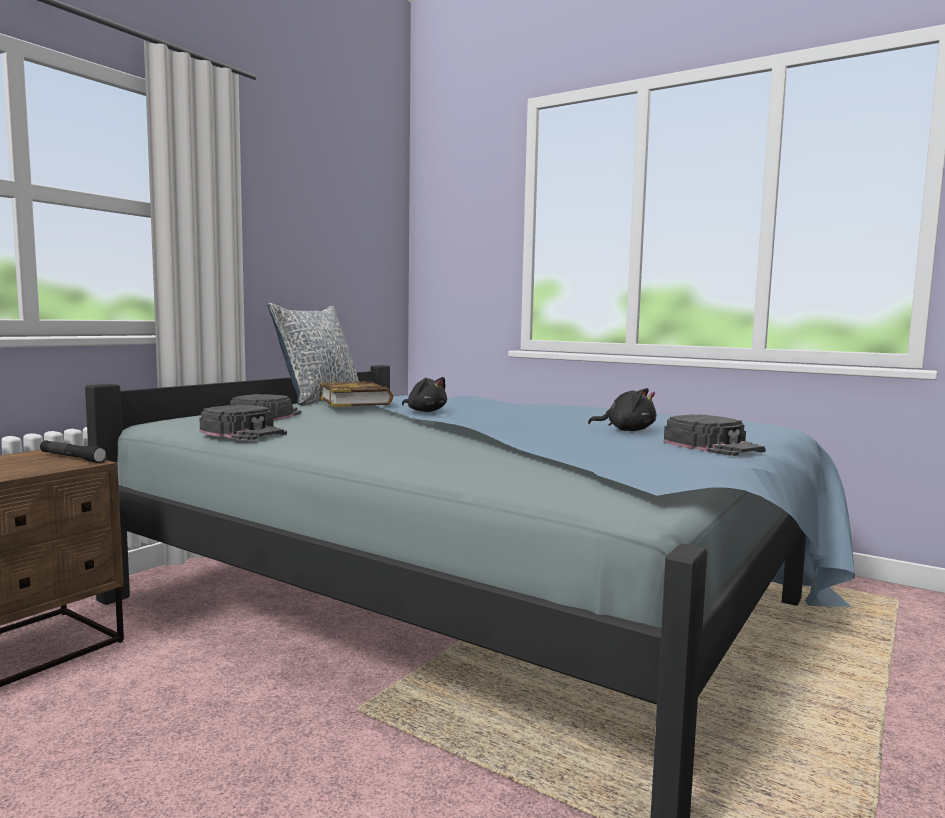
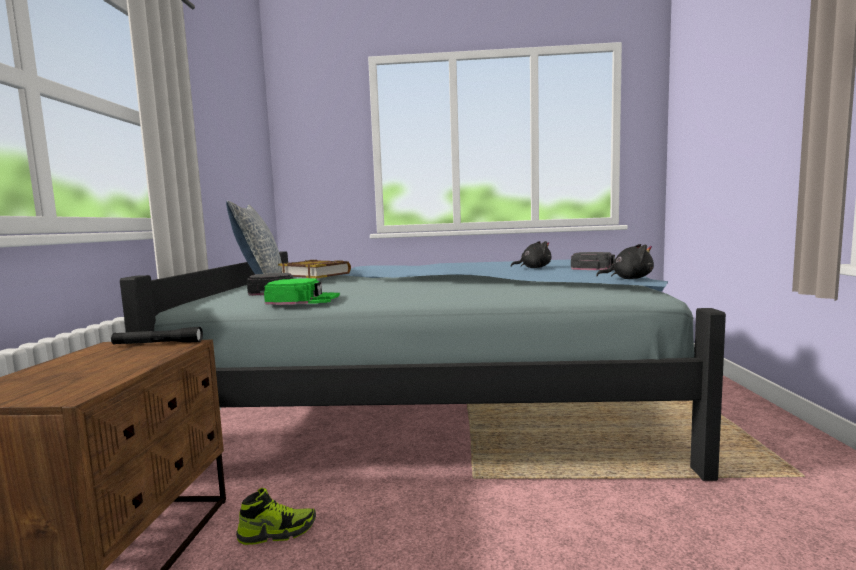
camera: 30 degrees left, 0 degrees up
(115, 688) = (277, 532): none -> shoe
(244, 432) = (303, 300): black cap -> green cap
(425, 411) = (376, 275): black plush toy -> black plush toy (628, 278)

